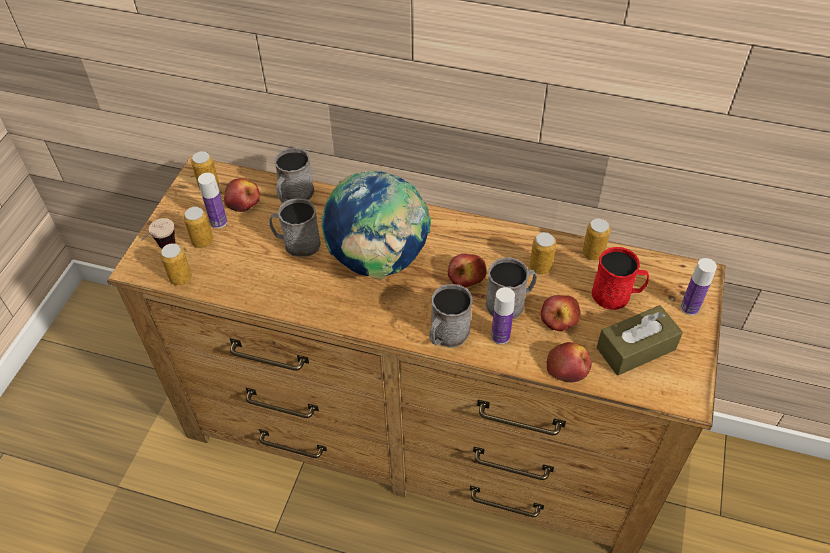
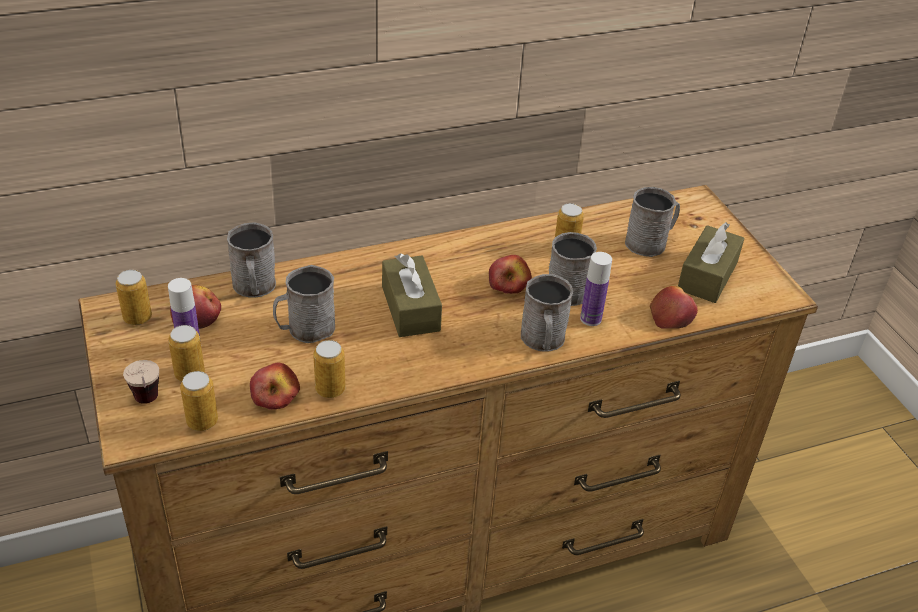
camera: 40 degrees left, 10 degrees down
(378, 262) = (410, 308): globe -> brown tissue box
(559, 318) = (624, 281): apple -> apple (275, 395)
(593, 253) = (597, 218): can -> can (330, 389)
(616, 295) = (650, 242): red mug -> grey mug
(690, 307) = (714, 227): bottle -> none

